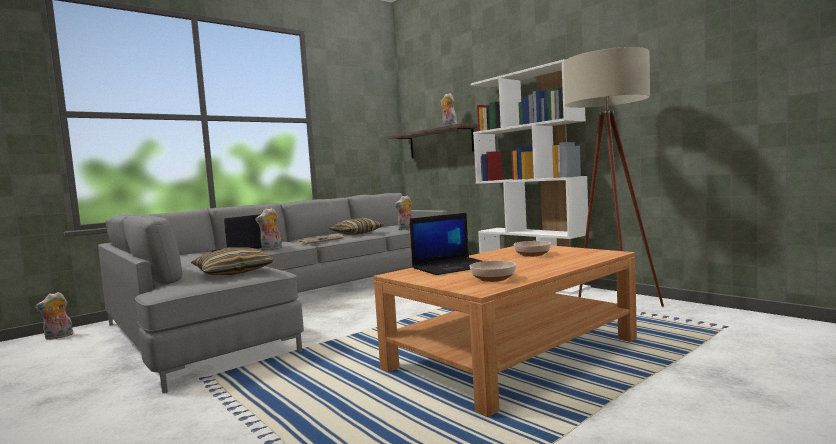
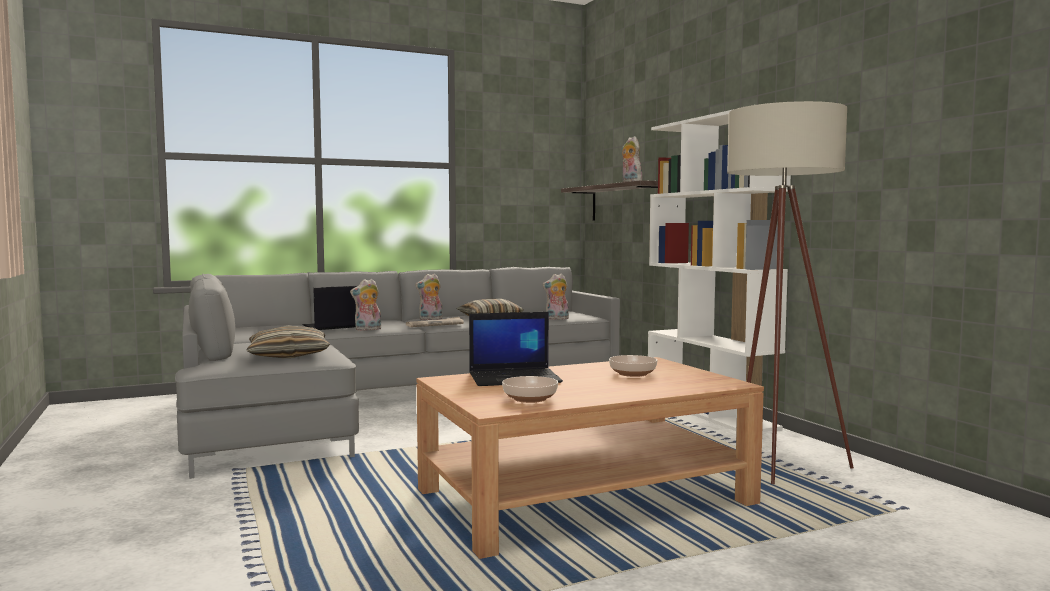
camera: 15 degrees right, 0 degrees up
(58, 337) = (135, 404): plush toy -> plush toy (430, 319)

